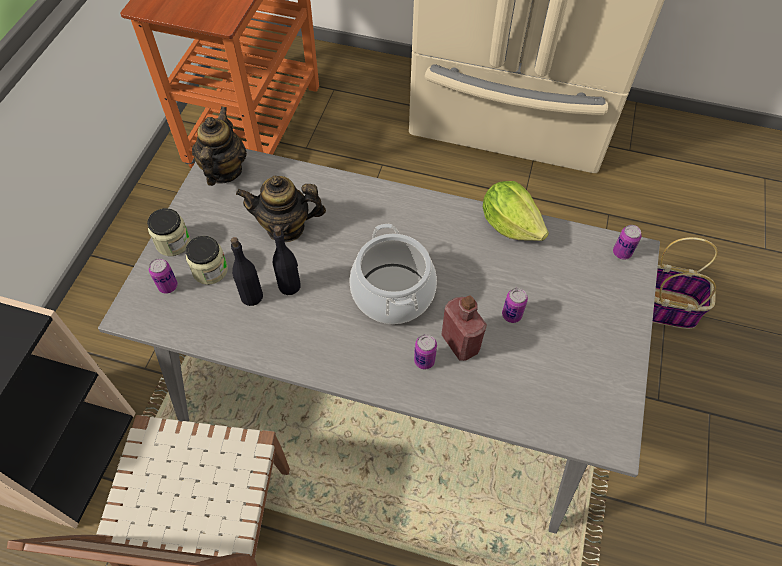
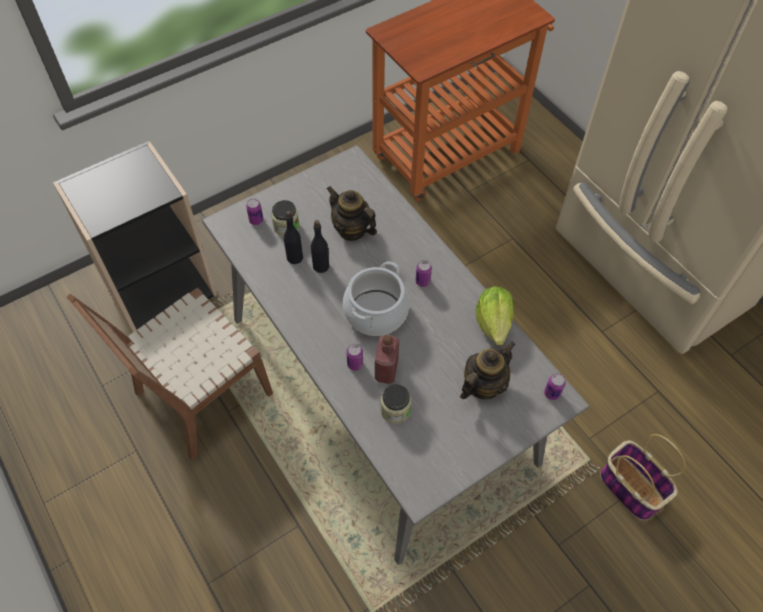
camera: 40 degrees right, 0 degrees up
(173, 242) = (281, 196): jar -> jar (395, 410)
(224, 171) = (348, 170): teapot -> teapot (483, 385)
(511, 315) = (435, 377): can -> can (422, 281)

